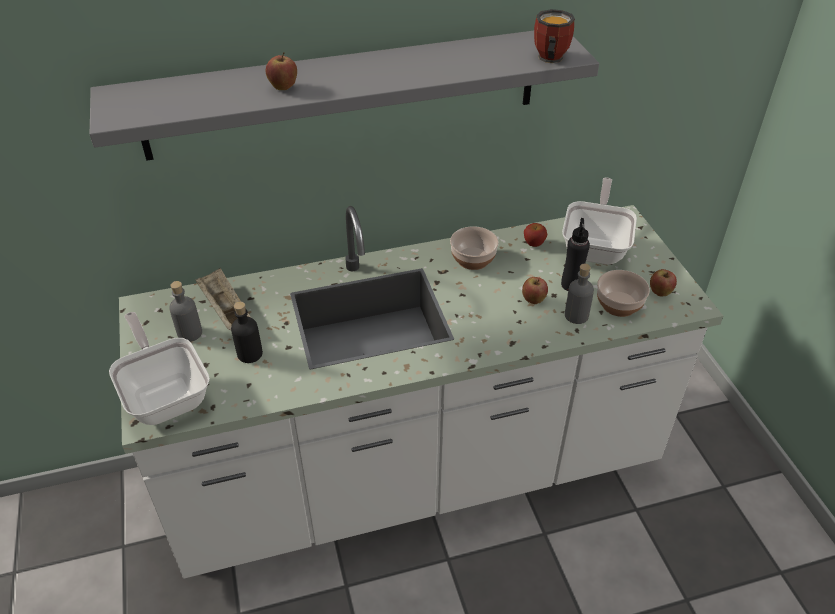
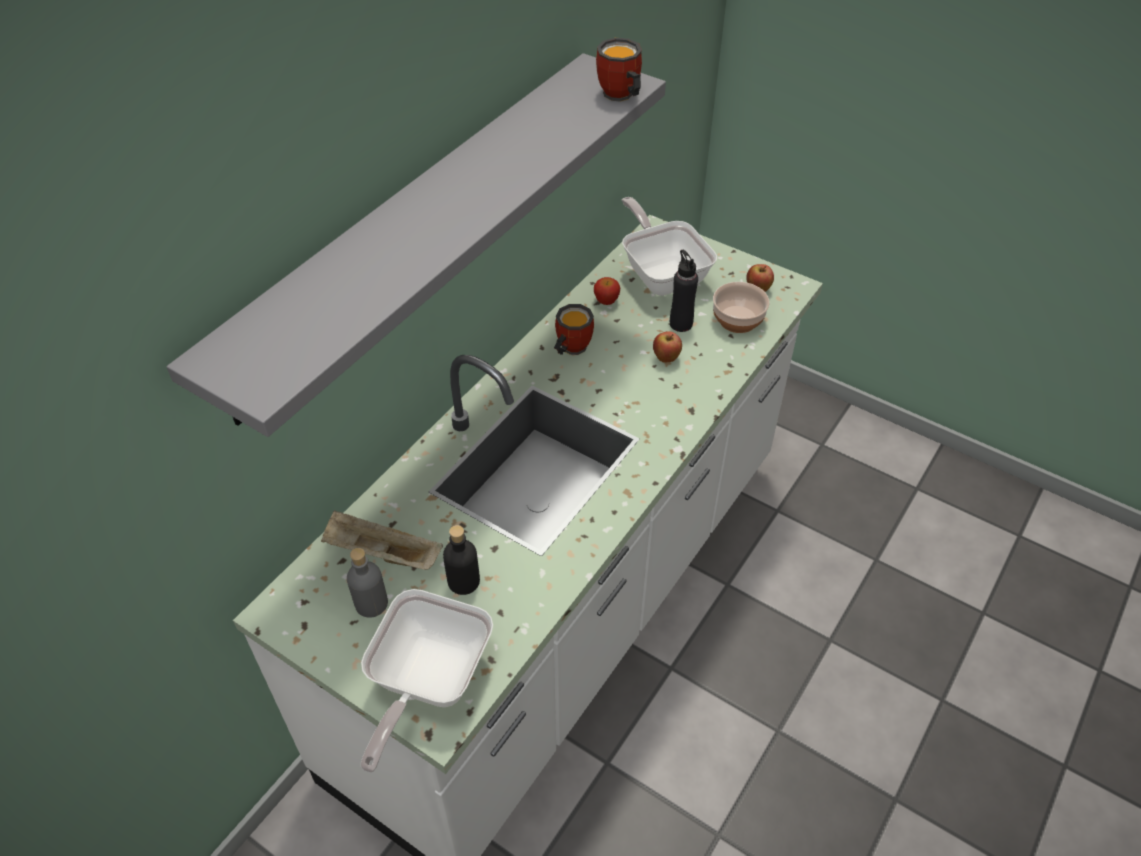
camera: 40 degrees left, 5 degrees up
(165, 394) = (426, 683): frying pan -> frying pan turned 90 degrees counterclockwise
(283, 88) = (407, 252): apple -> none
(473, 259) = (570, 348): bowl -> mug
(576, 315) = (715, 351): grey bottle -> none

